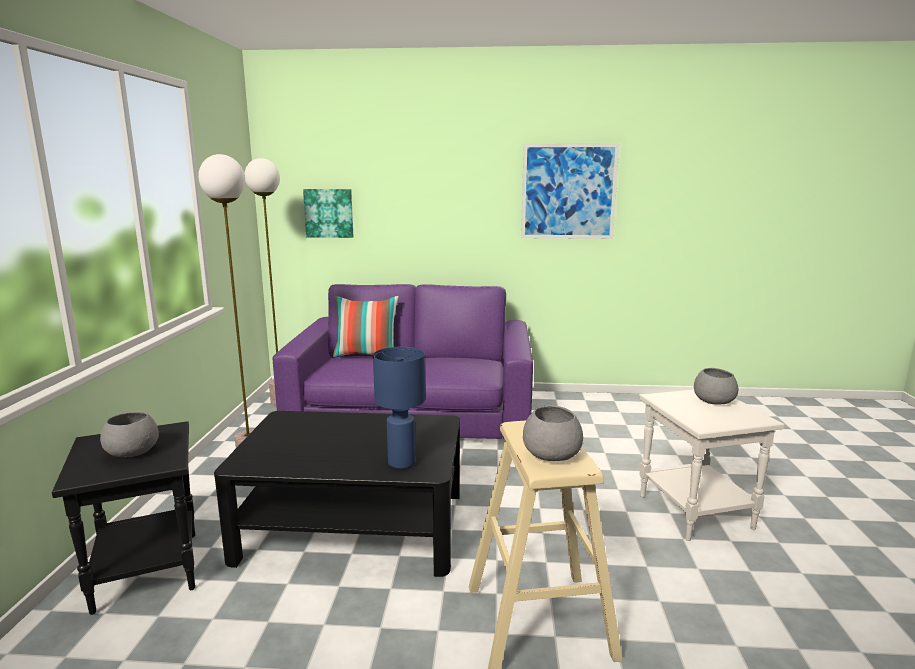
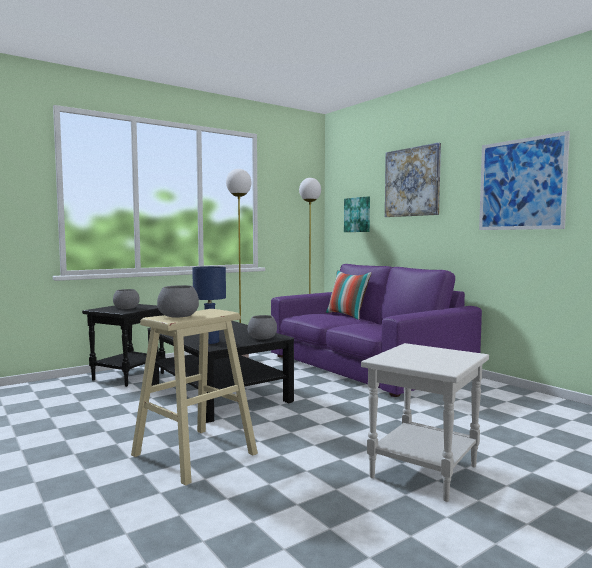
camera: 50 degrees right, 10 degrees down
(424, 176) = (412, 182): none -> picture
(713, 400) = (449, 356): grey bowl -> grey bowl (262, 338)

